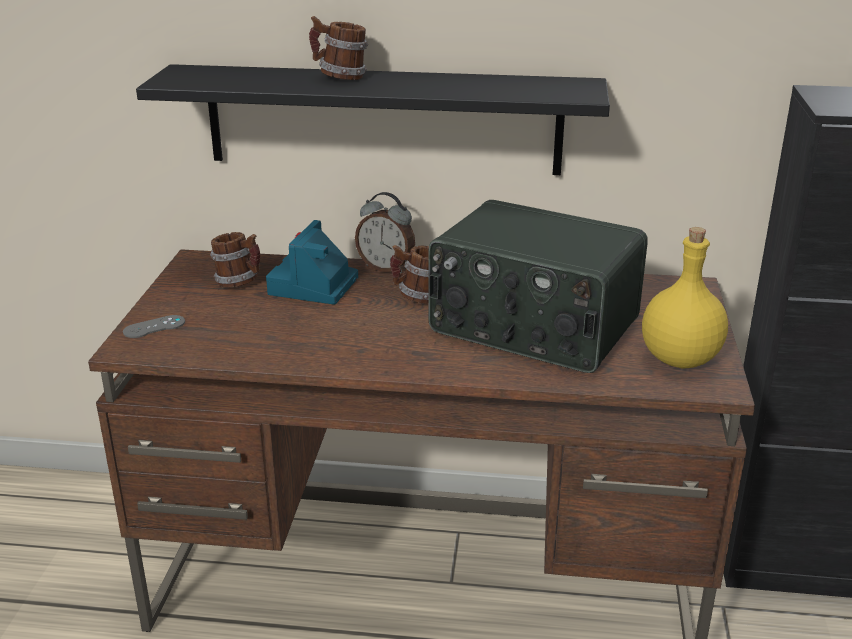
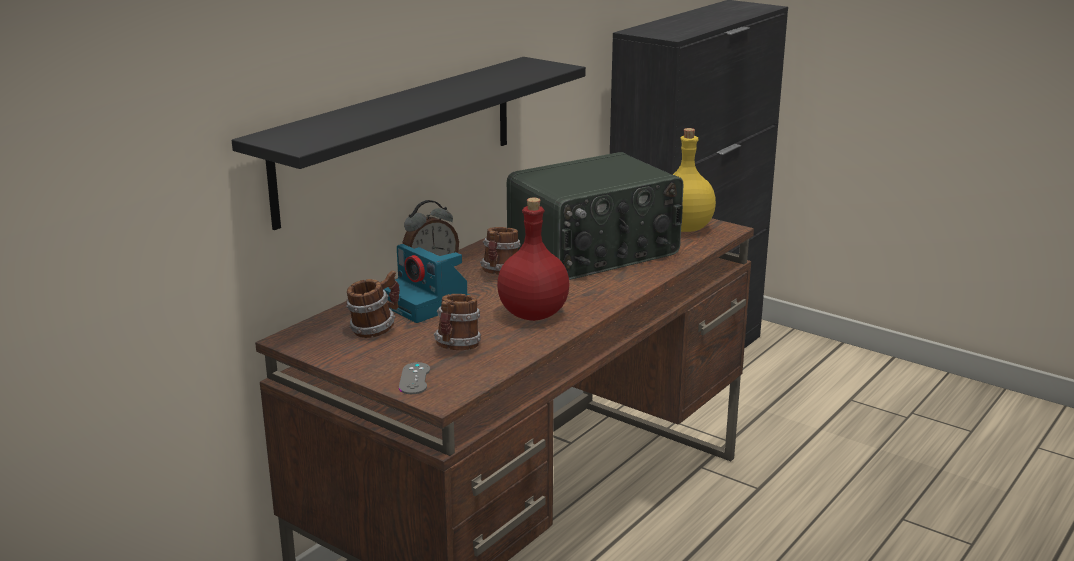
camera: 60 degrees left, 5 degrees down
(336, 340) = (534, 315): none -> red bottle
(340, 77) = (396, 103): mug -> mug (457, 347)

